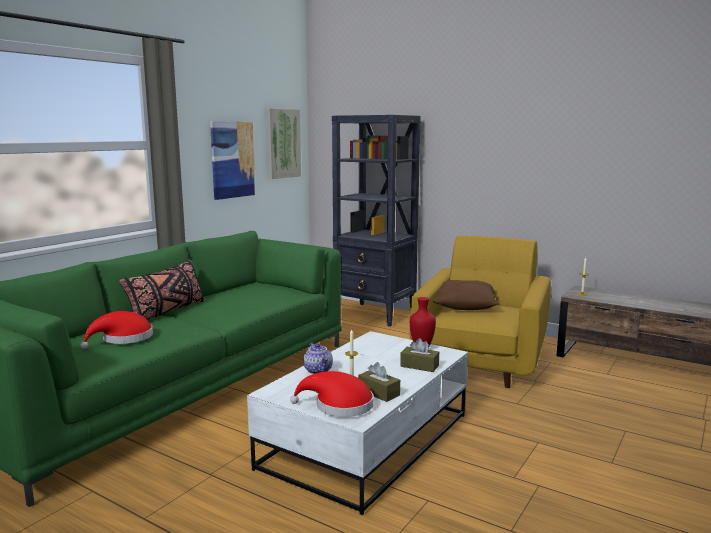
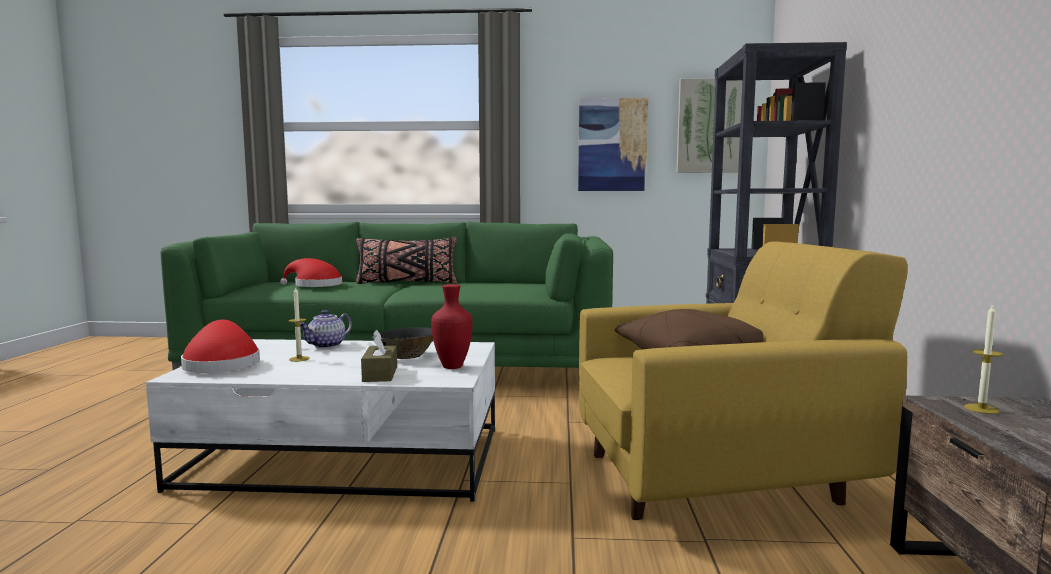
camera: 60 degrees right, 5 degrees down
(378, 393) = (269, 371): brown tissue box -> none
(381, 355) = (406, 356): none -> black bowl

